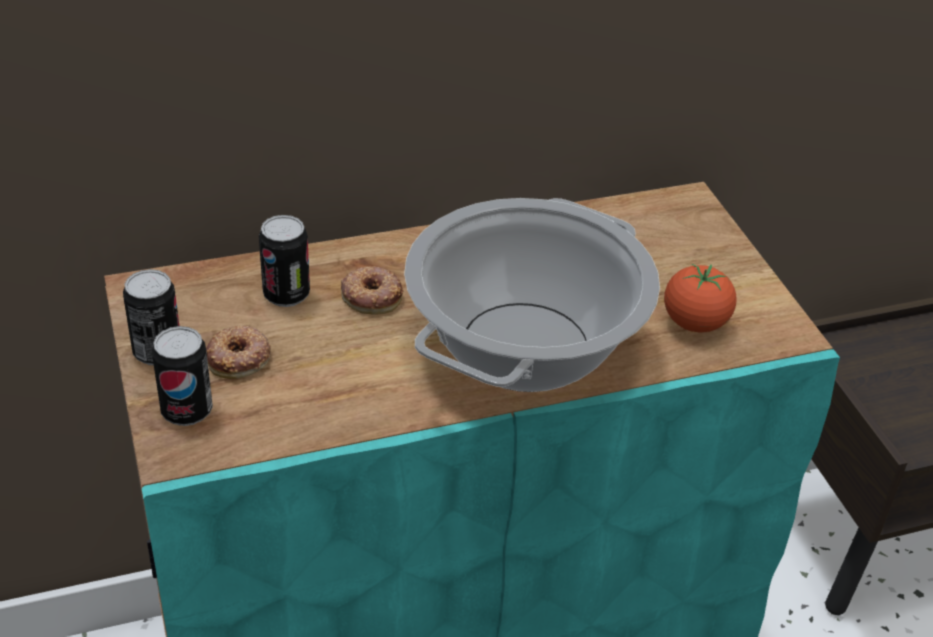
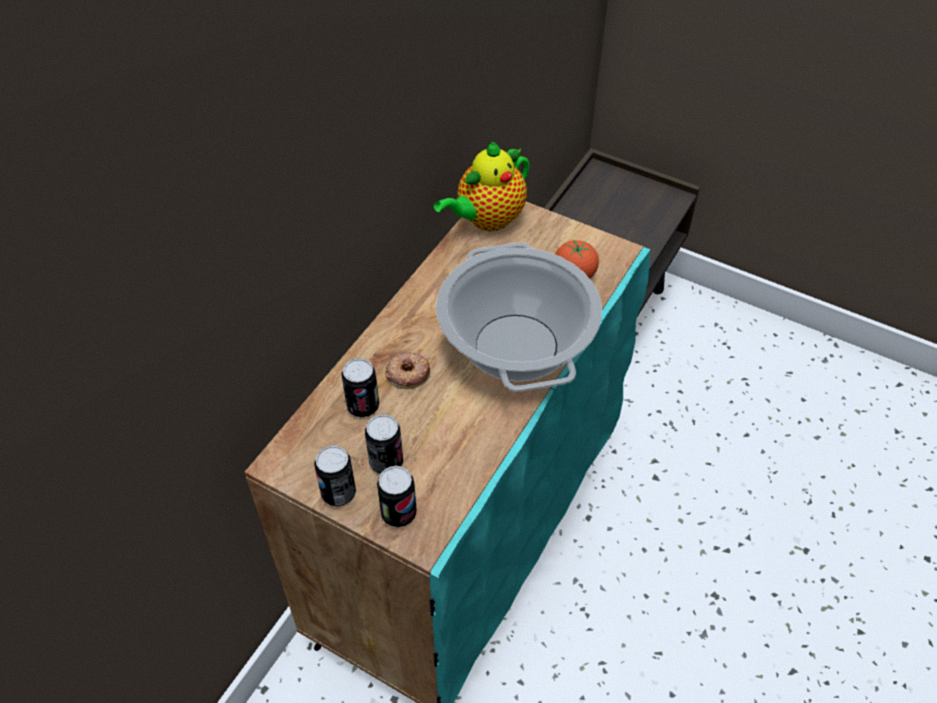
camera: 40 degrees left, 10 degrees up
(239, 358) = (386, 462): donut -> can
(658, 211) = (487, 220): none -> teapot

